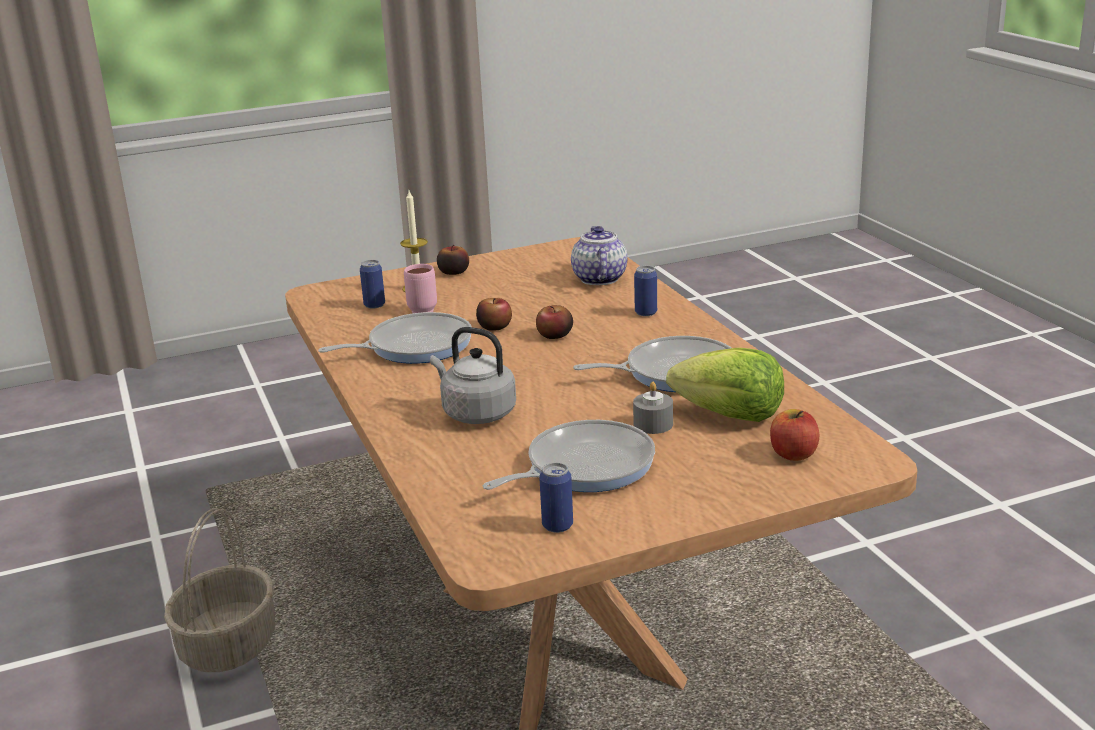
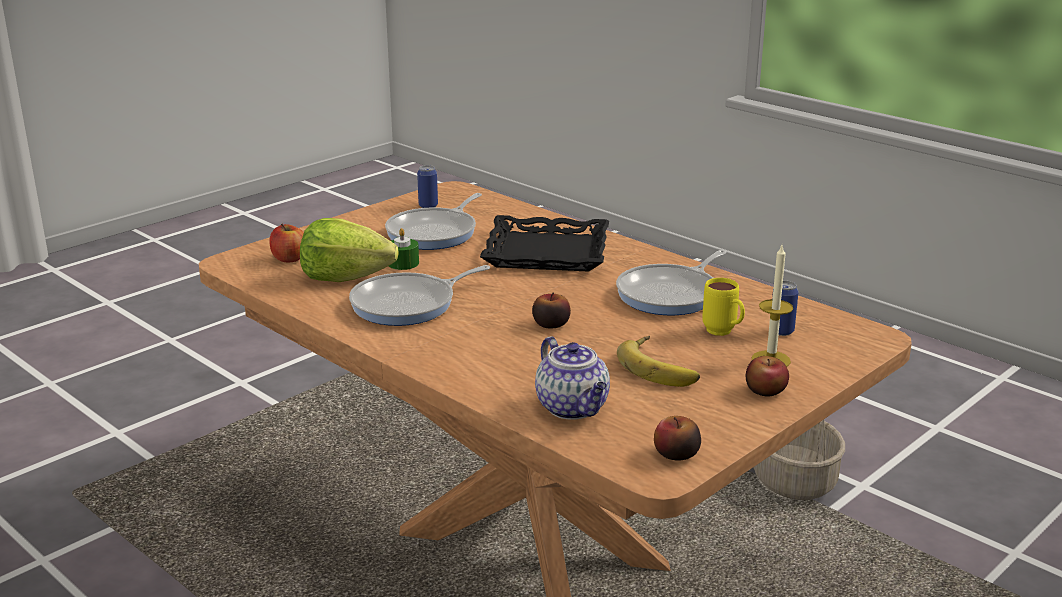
camera: 155 degrees right, 0 degrees up
(422, 309) = (723, 333): pink mug -> yellow mug
(475, 413) = (547, 252): grey kettle -> black tray
(495, 326) = (621, 325): apple -> apple (676, 454)
(505, 293) = (661, 367): none -> banana
(646, 313) = (478, 365): can -> none
(653, 424) = (403, 263): grey candle -> green candle

